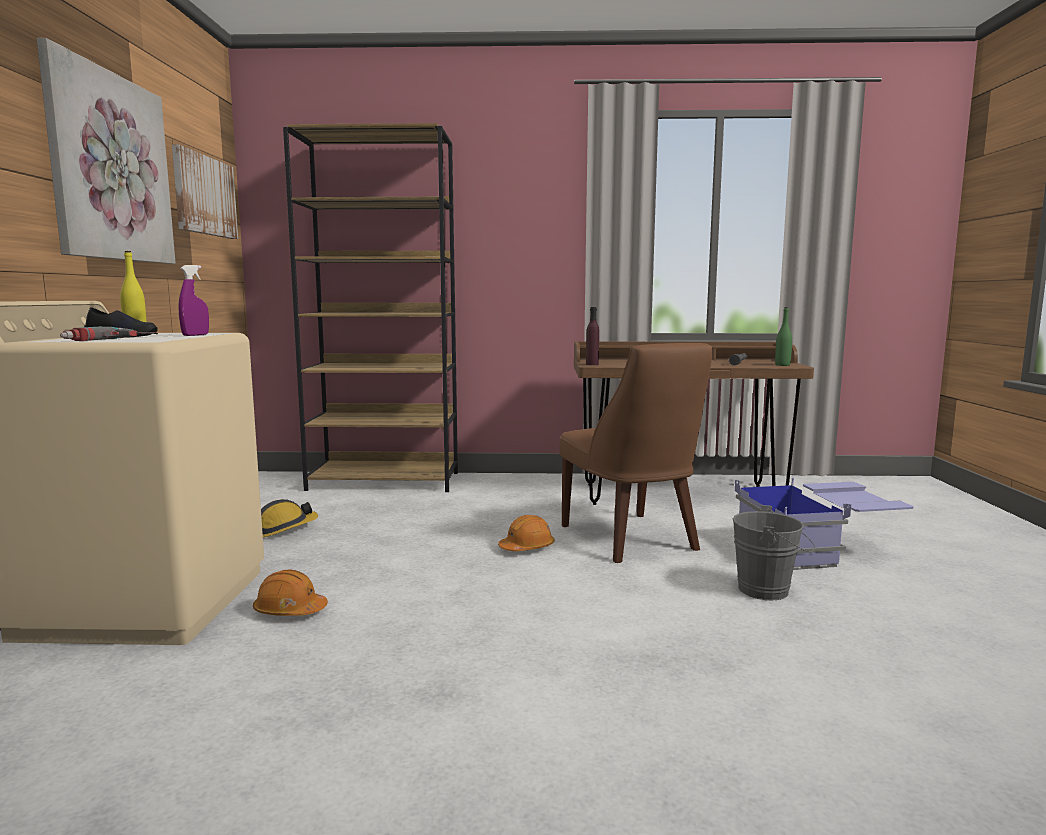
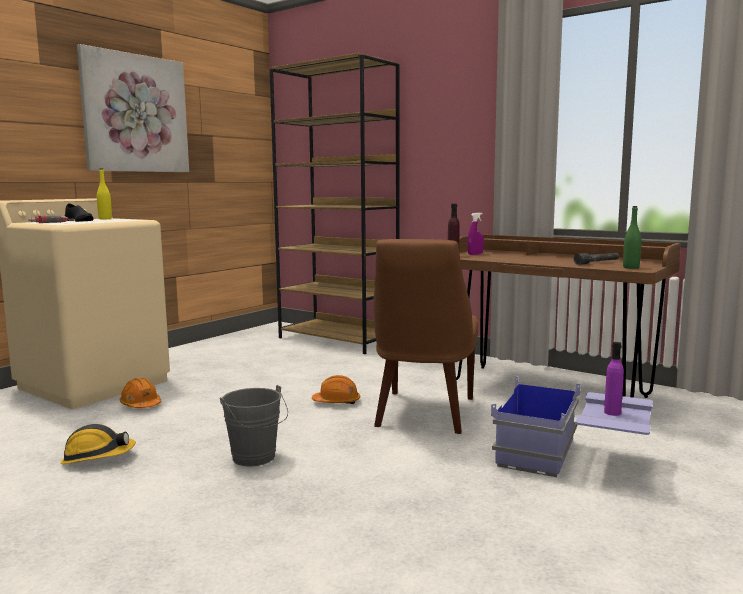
camera: 35 degrees right, 0 degrees up
(195, 335) = (114, 221): purple spray bottle -> purple spray bottle (475, 254)
(204, 195) = (229, 123): picture -> none
(284, 529) = (223, 359): hard hat -> hard hat (98, 457)
(769, 590) = (447, 476): grey bucket -> grey bucket (256, 459)
(849, 497) = (612, 412): none -> purple bottle

